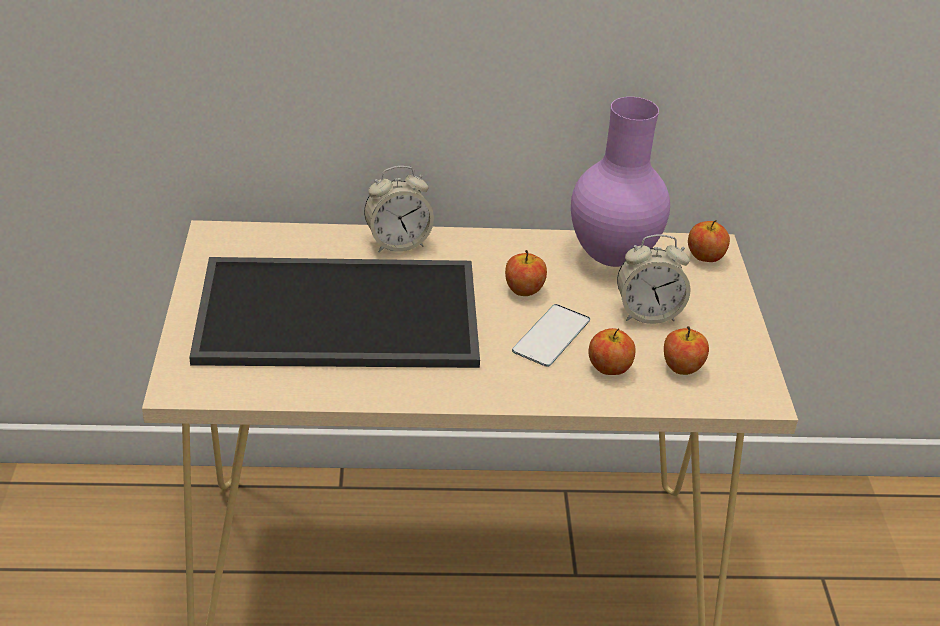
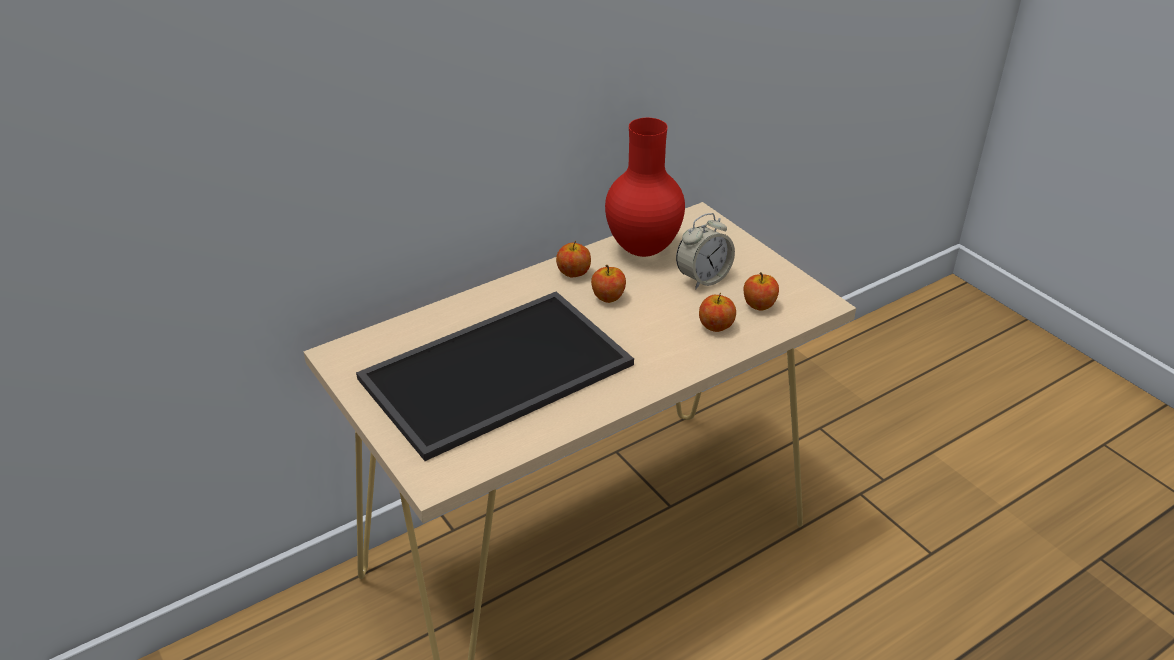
camera: 30 degrees left, 0 degrees up
(397, 243) = (485, 301): alarm clock -> none
(551, 336) = (658, 321): phone -> none
(614, 258) = (645, 250): purple vase -> red vase
(705, 257) = (700, 224): apple -> apple (573, 273)

